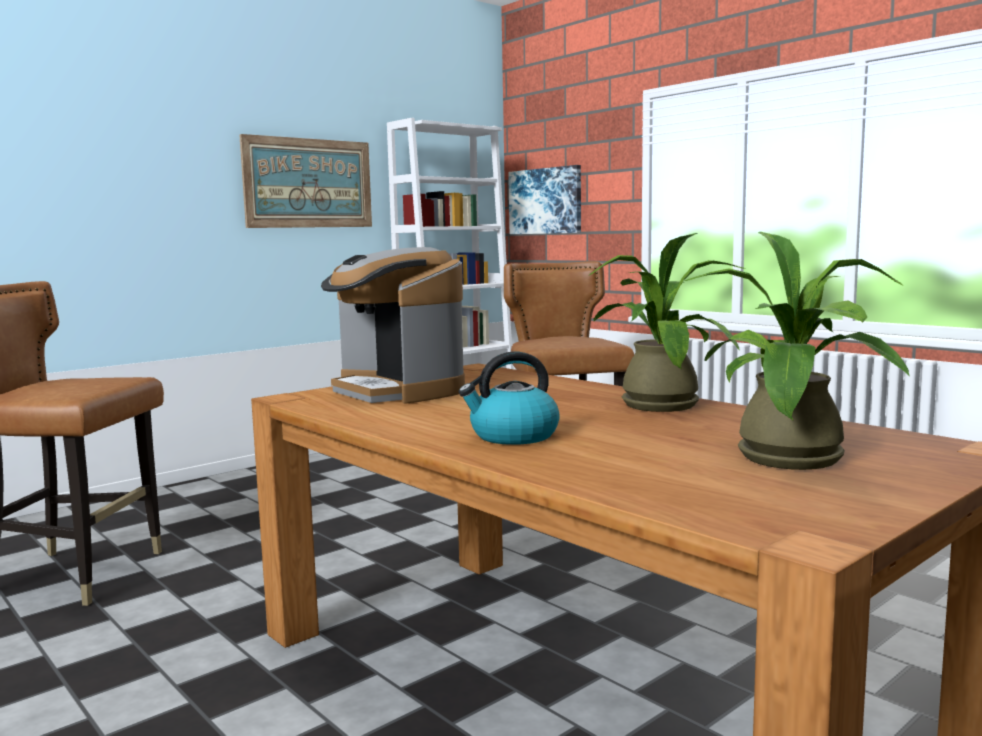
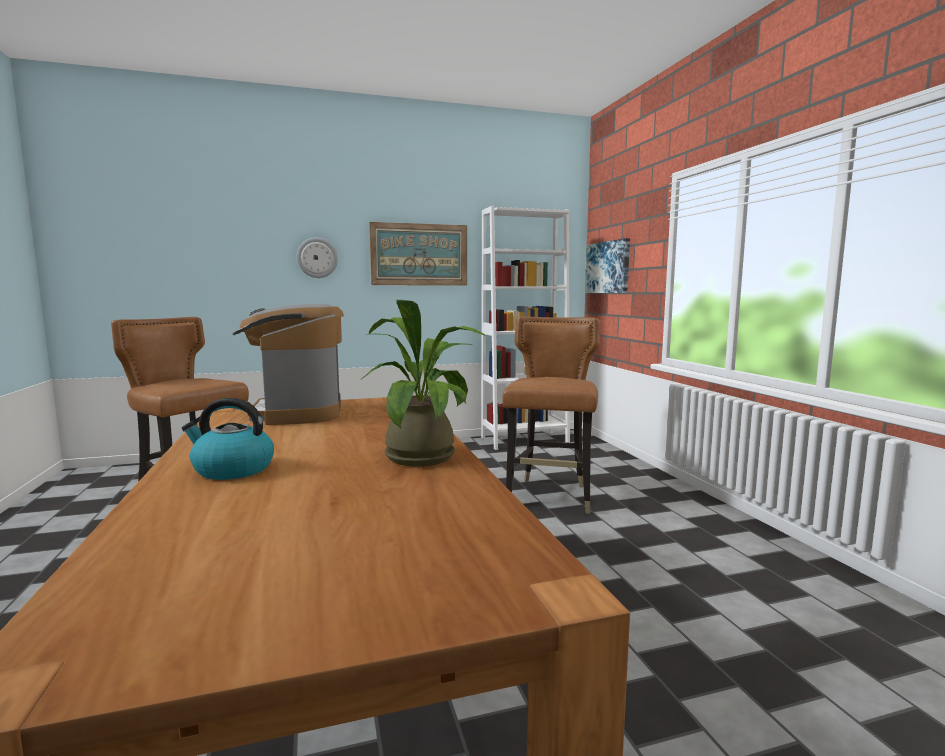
camera: 25 degrees right, 0 degrees up
(167, 187) = (317, 258): none -> wall clock
(791, 462) = (330, 553): potted plant -> none

